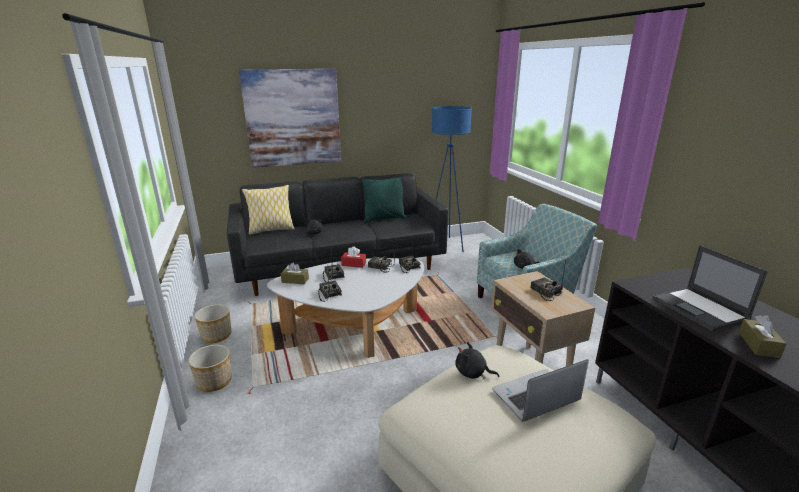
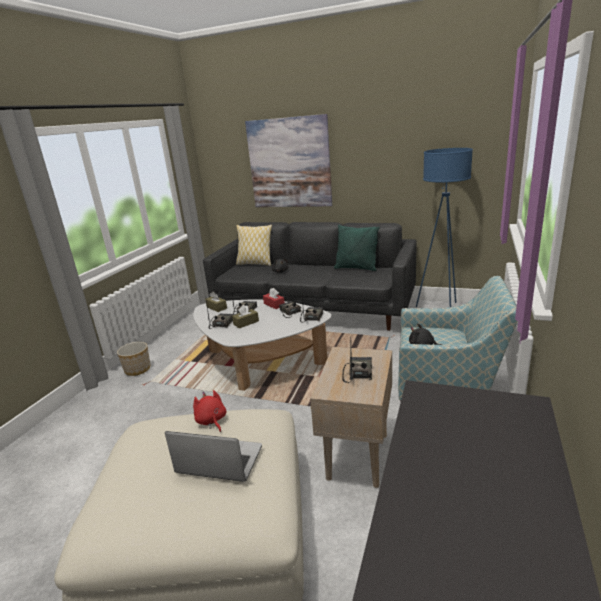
camera: 40 degrees right, 0 degrees up
(216, 335) = (174, 339): planter -> none
(472, 373) = (211, 421): black plush toy -> red plush toy
(700, 309) = (446, 446): laptop -> none
(758, 345) = (429, 514): brown tissue box -> brown tissue box (246, 323)

